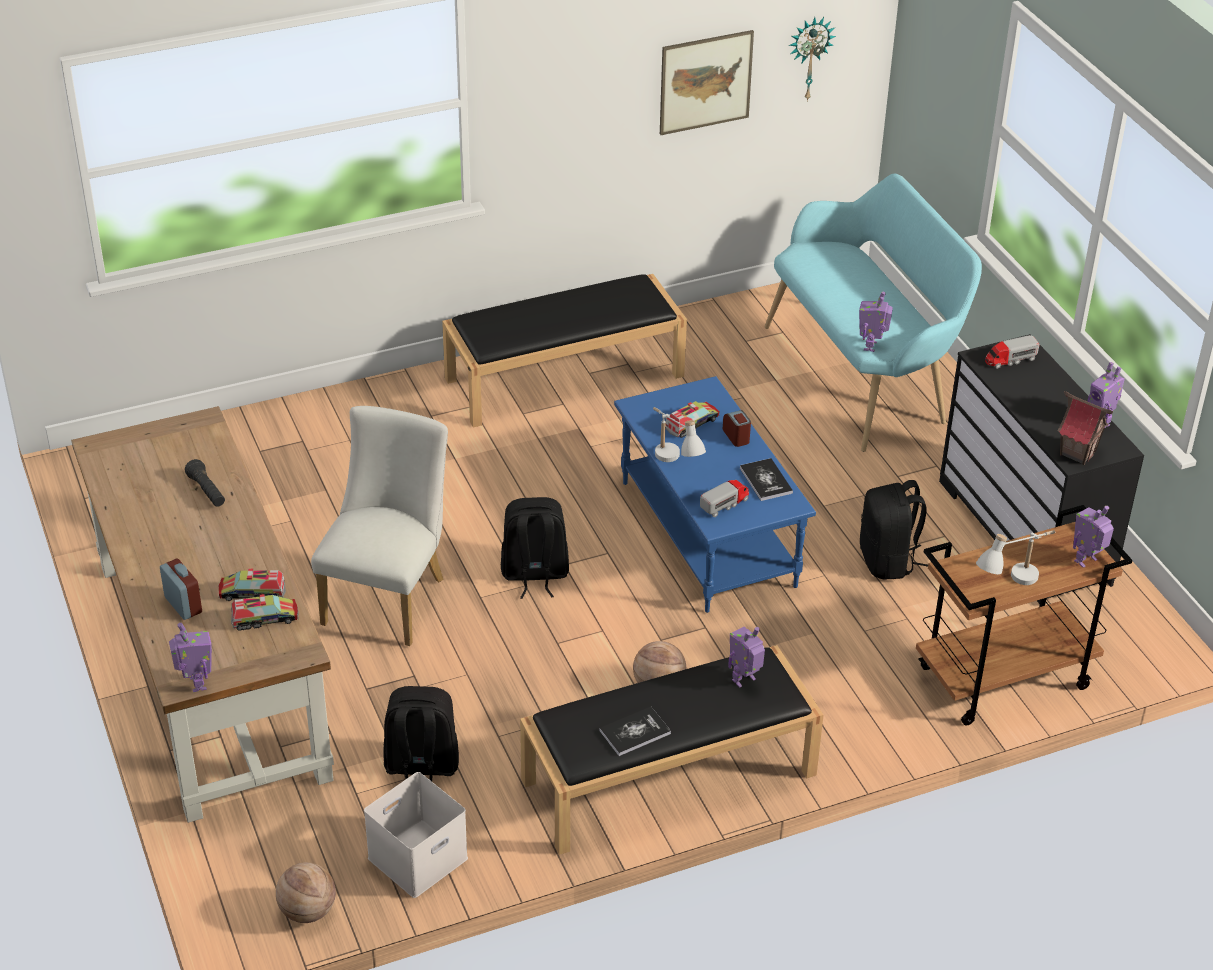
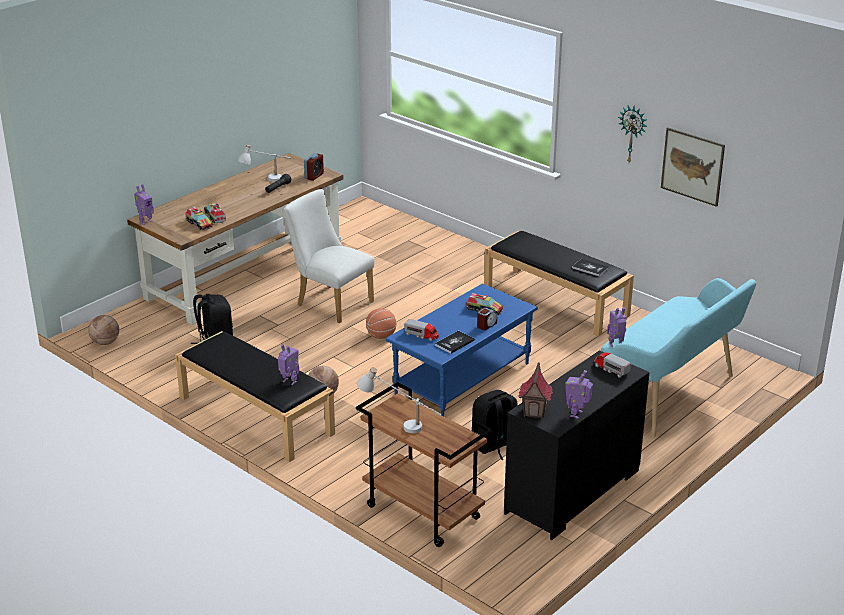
camera: 65 degrees right, 10 degrees down
(183, 605) = (195, 205): alarm clock -> alarm clock (314, 176)
(389, 596) = (330, 302): white chair -> white chair turned 135 degrees counterclockwise
(418, 856) = (156, 360): white storage box -> none
(534, 574) = (381, 336): black backpack -> basketball
(635, 732) = (226, 359): book -> book (590, 268)
(673, 465) = (441, 313): white table lamp -> white table lamp (266, 182)
(809, 57) = (762, 185): wall clock -> wall clock (633, 134)
(1086, 561) = (447, 448): toy robot -> none

